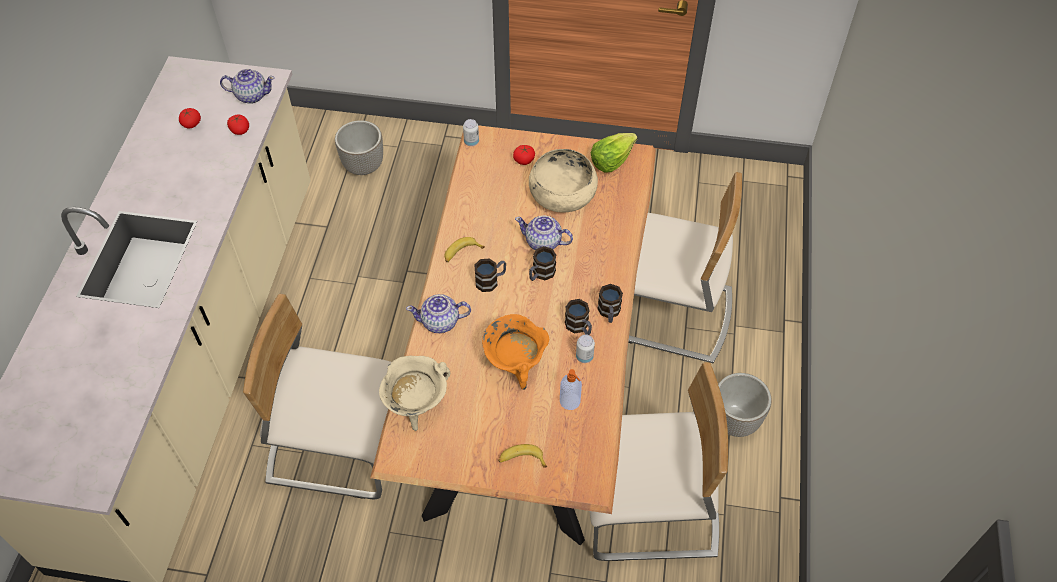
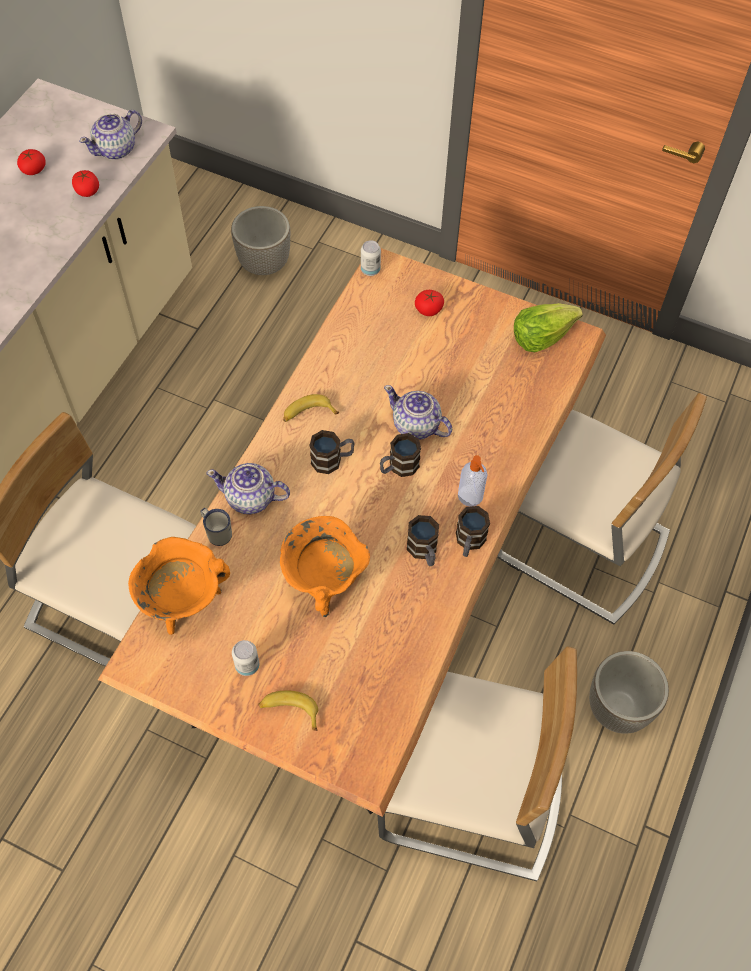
camera: 15 degrees right, 5 degrees up
(251, 95) = (116, 149): teapot -> teapot turned 120 degrees clockwise
(417, 406) = (184, 602): beige cooking pot -> orange cooking pot
(424, 351) = (217, 532): none -> white mug
(562, 193) = (463, 365): beige bowl -> none
(570, 402) = (378, 650): soap dispenser -> soap dispenser (470, 496)
(584, 357) = (417, 593): can -> can (247, 665)

